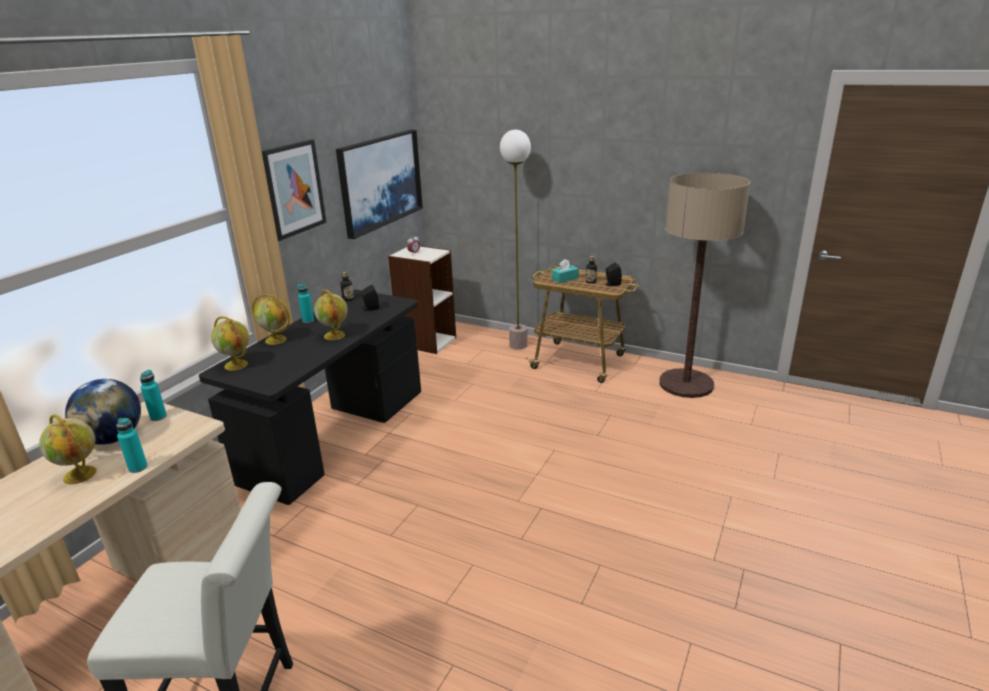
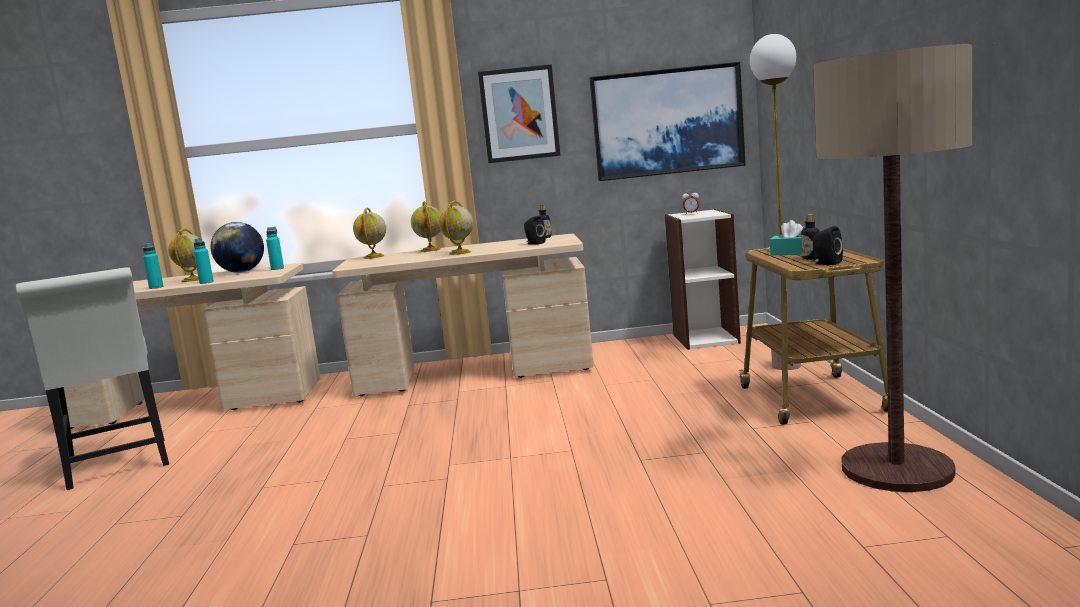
camera: 60 degrees right, 15 degrees down
(308, 321) = (480, 244): turquoise bottle -> turquoise bottle (156, 287)
(336, 436) = (475, 375): black desk -> beige desk

